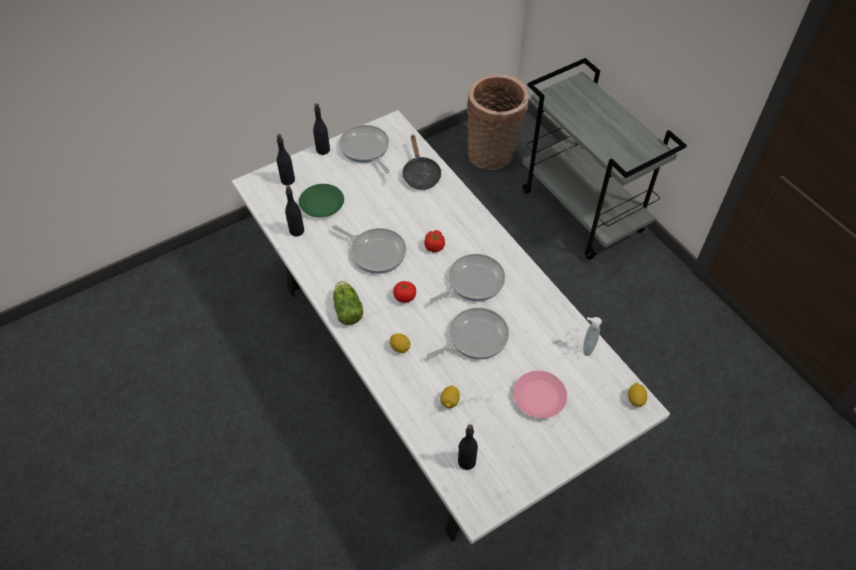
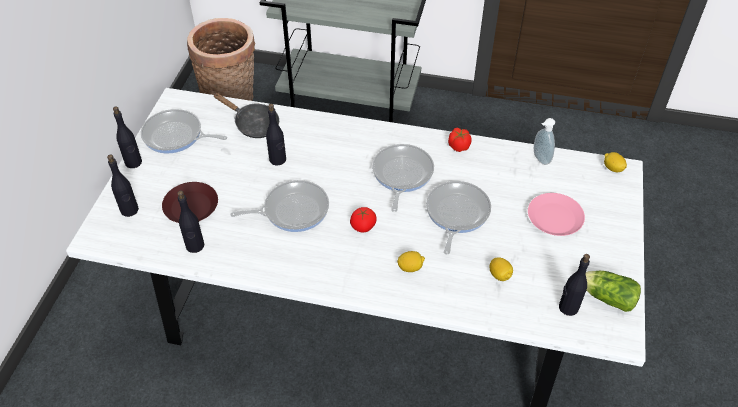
camera: 45 degrees left, 5 degrees down
(321, 204) = (190, 207): green plate -> brown plate
(347, 308) = (326, 273): lettuce -> lettuce (605, 297)
(407, 211) = (278, 160): none -> black bottle
(434, 246) = (337, 170): tomato -> tomato (458, 146)

